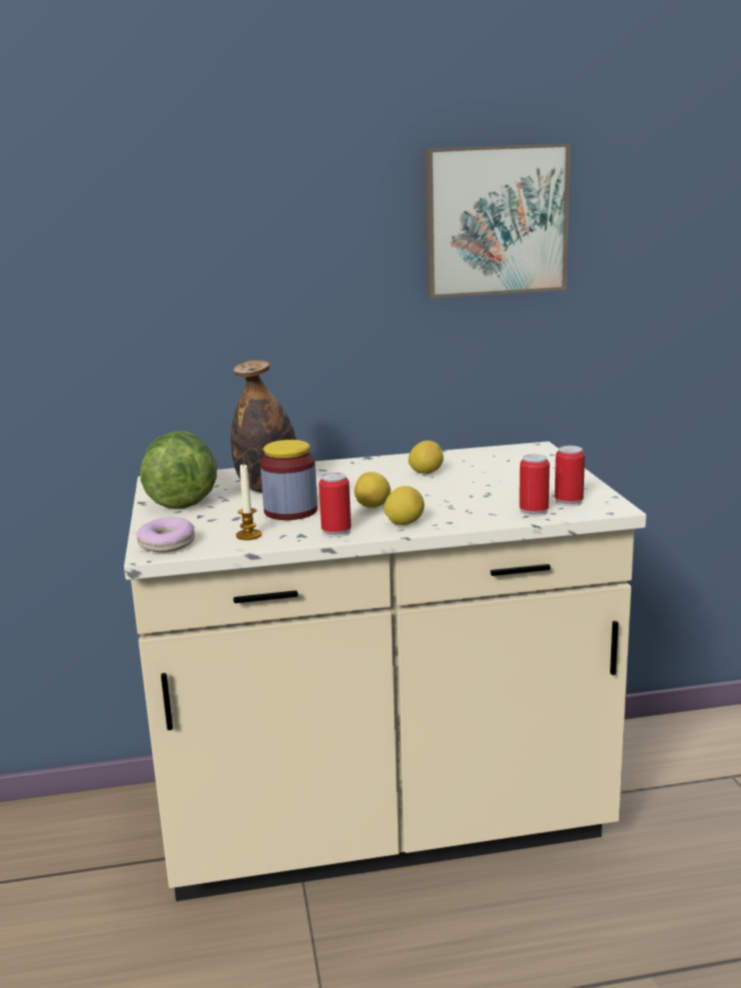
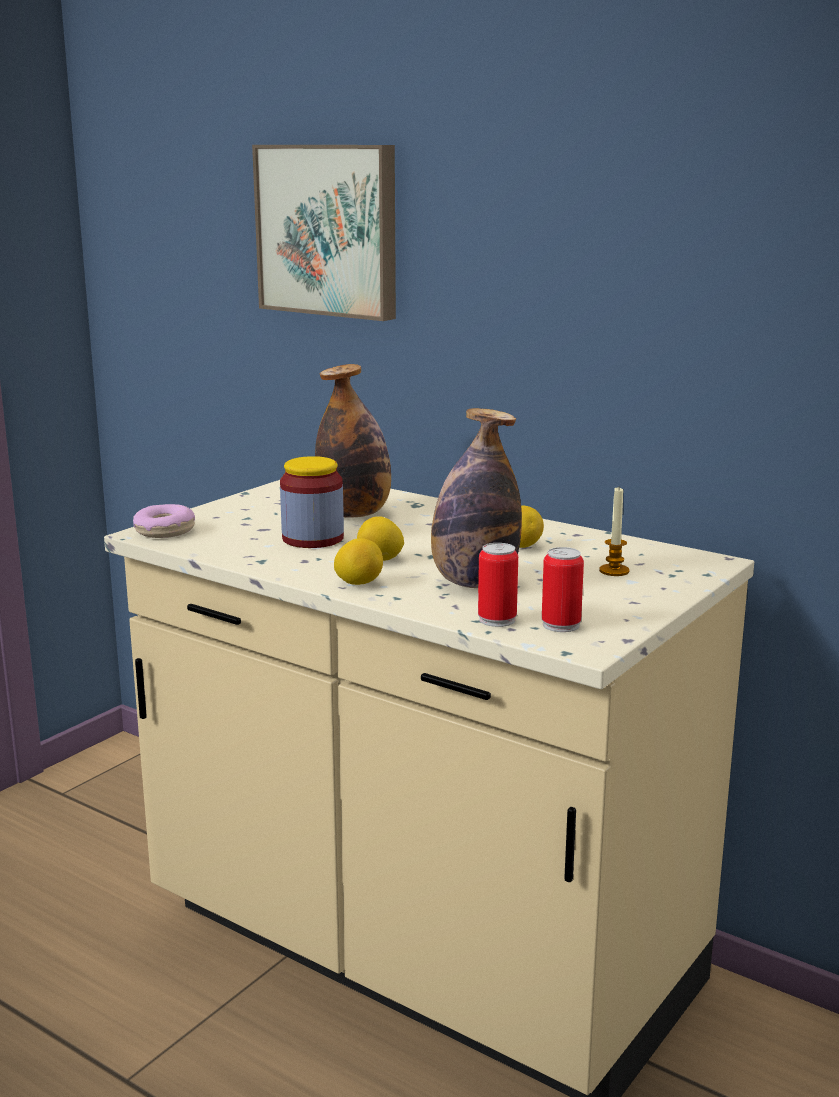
camera: 45 degrees right, 0 degrees up
(181, 499) = (274, 500): lettuce -> none
(249, 535) = (229, 546): candle -> candle (614, 571)
(336, 532) = (291, 568): can -> none
(464, 499) = (474, 583): none -> bottle
(494, 220) = (711, 231): picture -> picture (329, 230)

